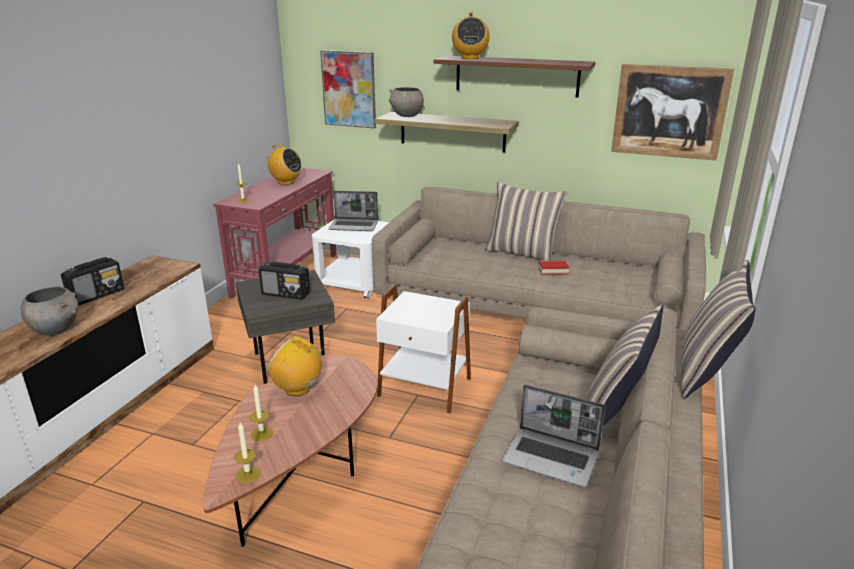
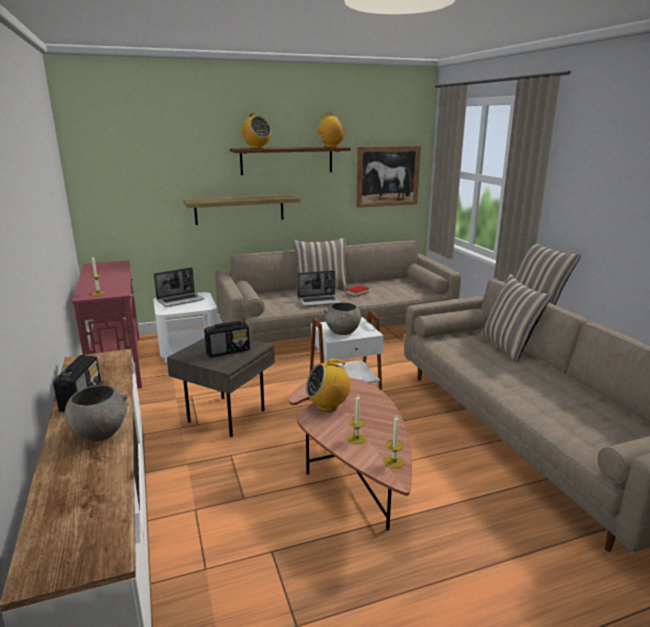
camera: 40 degrees left, 5 degrees down
(286, 182) = (106, 274): radio -> radio (331, 147)
(349, 89) = (140, 183): picture -> none
(406, 115) = (205, 199): grey bowl -> grey bowl (342, 332)
(552, 458) = (522, 375): laptop -> laptop (319, 301)

